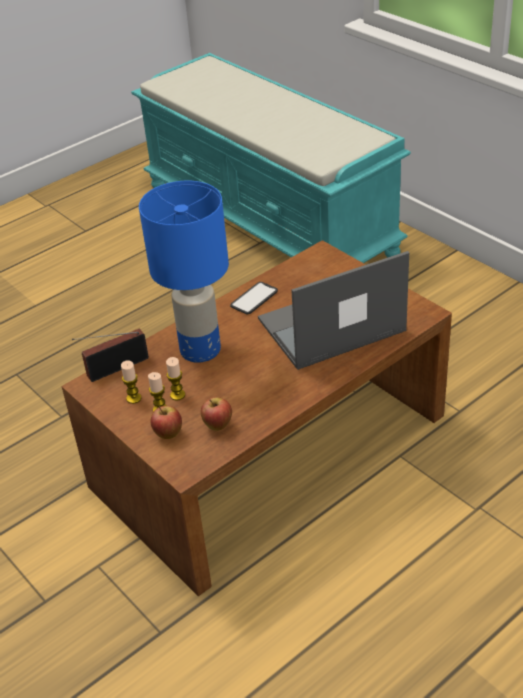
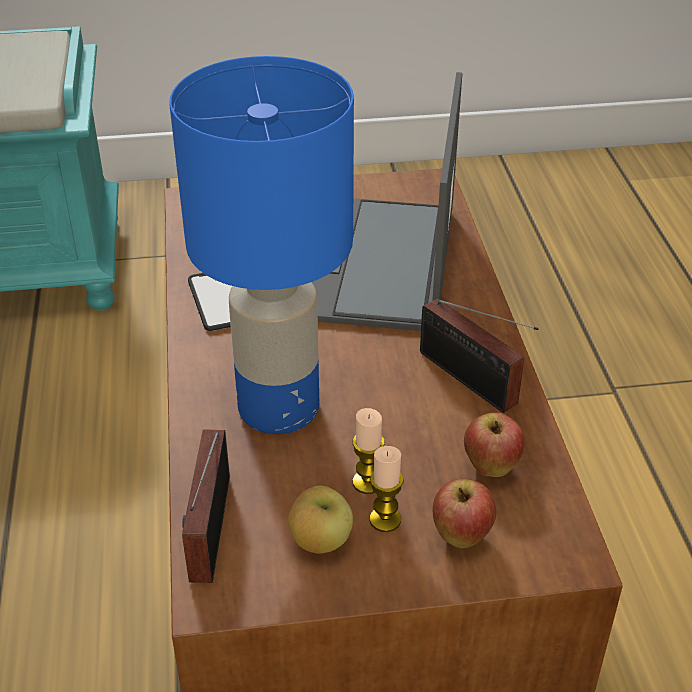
camera: 60 degrees left, 0 degrees up
(134, 398) = (320, 542): candle -> apple
(271, 396) = (471, 382): none -> radio

